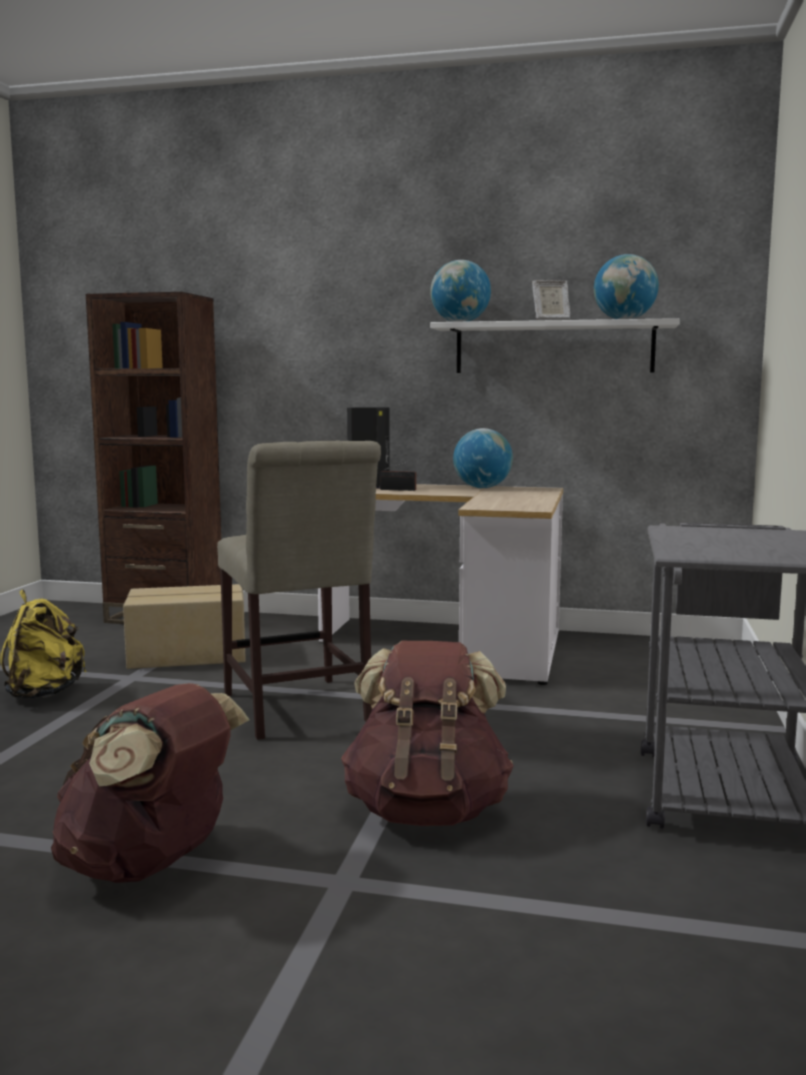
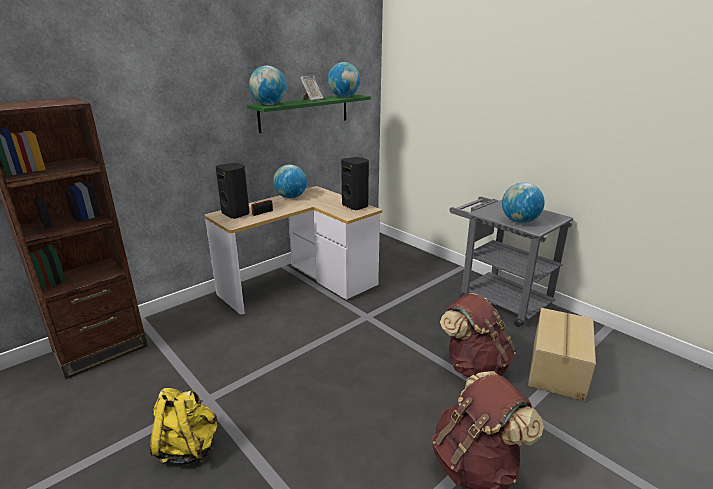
camera: 55 degrees left, 15 degrees up
(188, 655) = (197, 364): cardboard box -> cardboard box (558, 368)
(298, 711) = (334, 358): beige chair -> none
(529, 504) = (356, 206): none -> black speaker
(553, 348) = (304, 112): white shelf -> green shelf
(696, 545) = (519, 221): none -> globe

